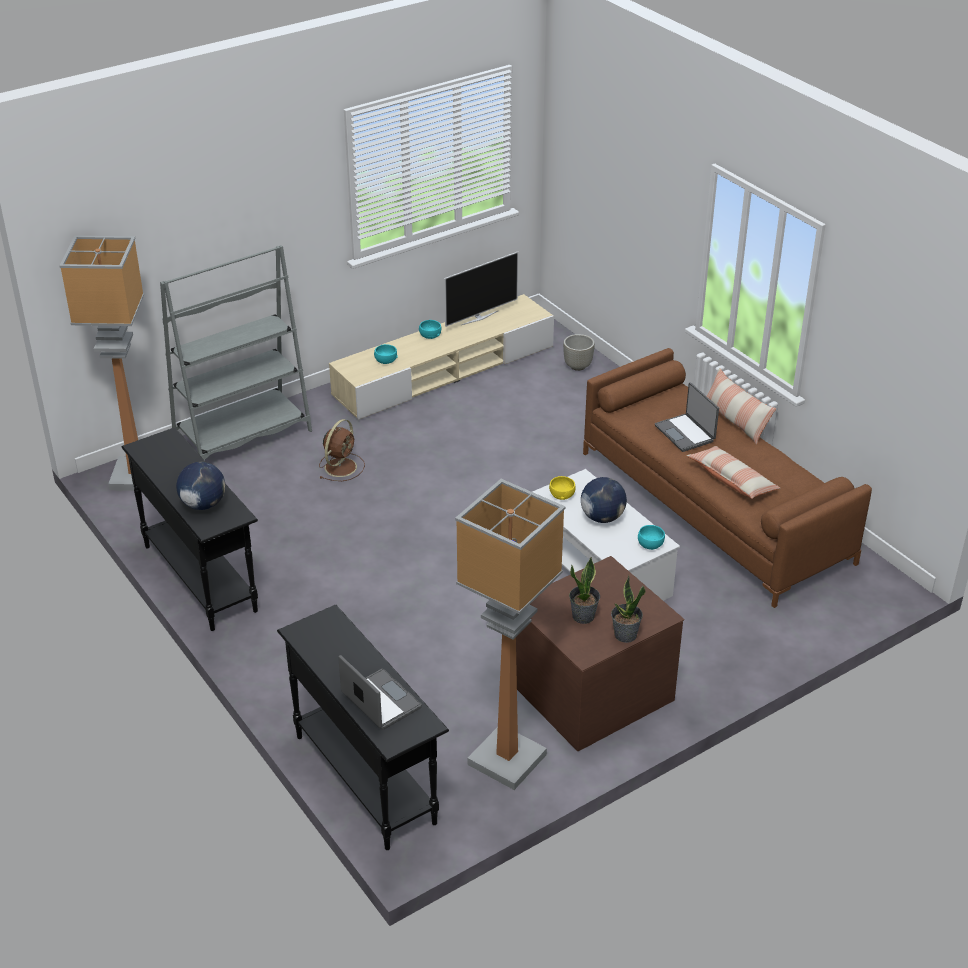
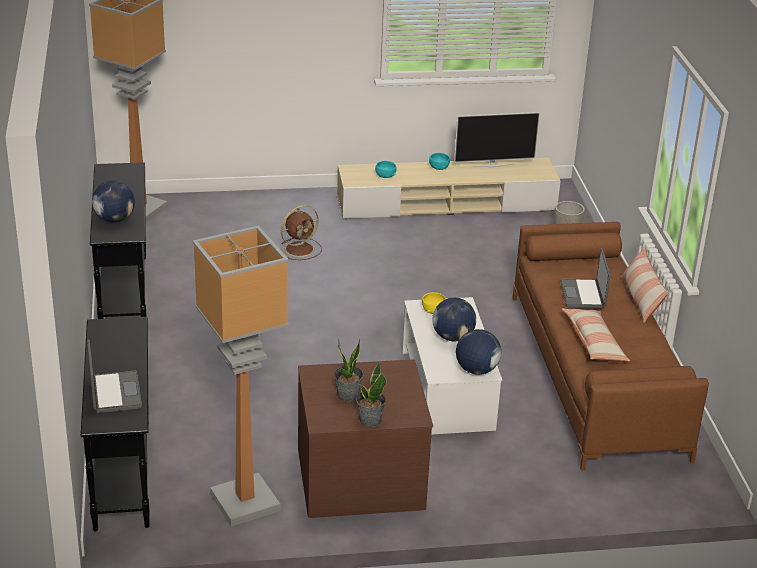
camera: 25 degrees right, 5 degrees down
(243, 437) = (242, 206): grey bookcase -> none
(650, 544) = (476, 370): turquoise bowl -> globe

